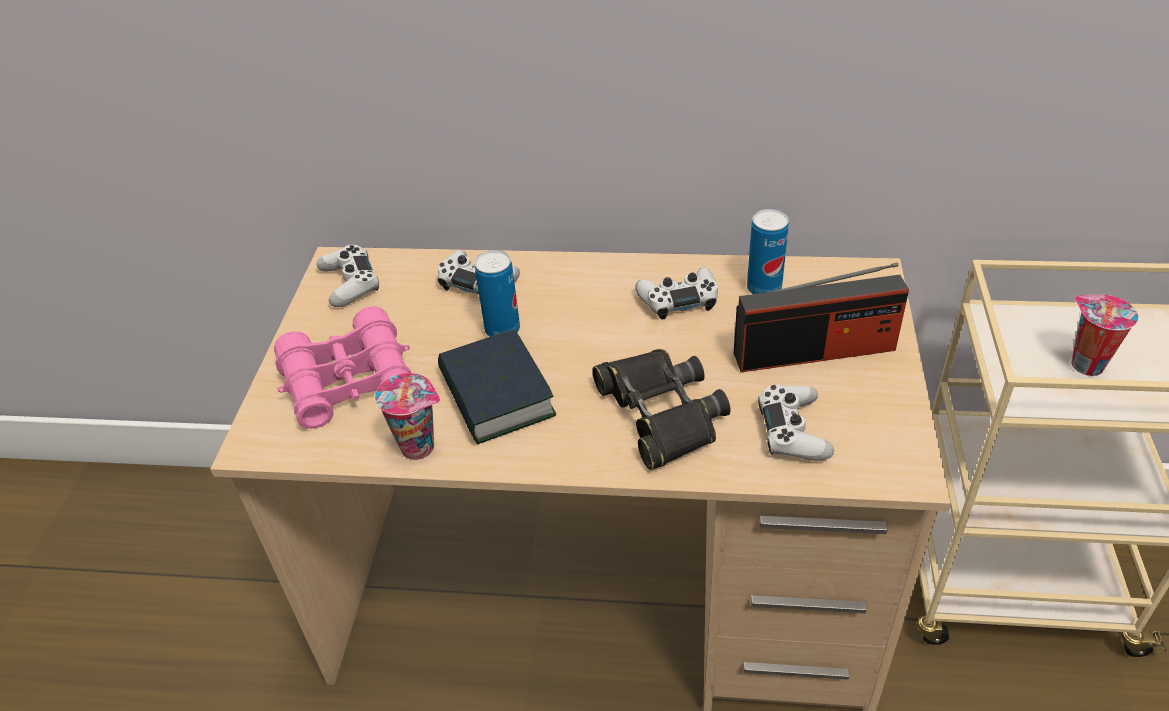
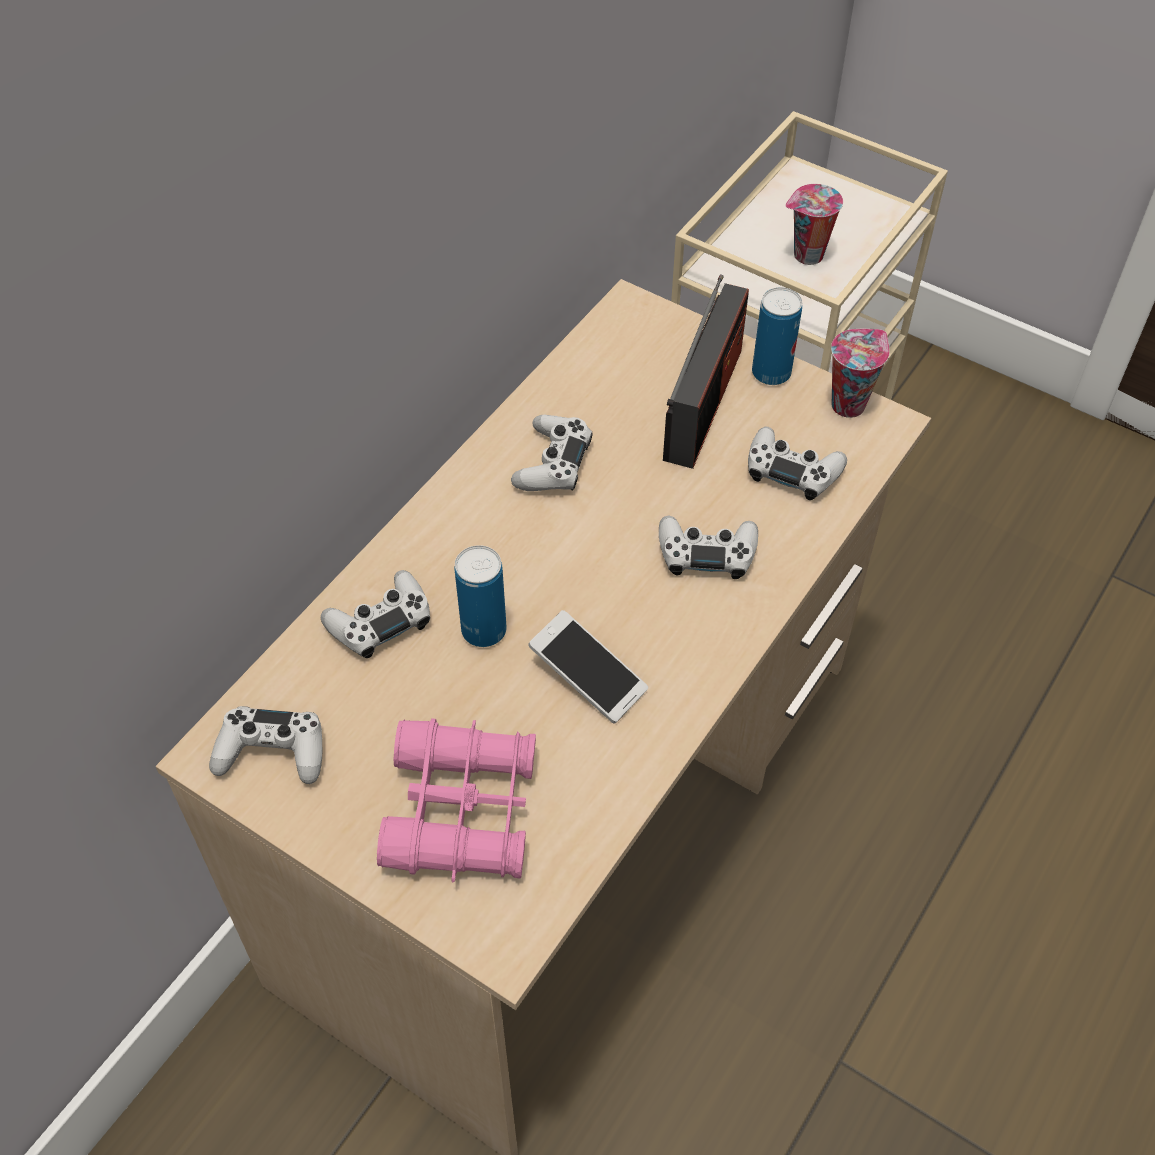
camera: 65 degrees left, 10 degrees up
(420, 446) = (620, 774): cup -> cup (848, 403)
(496, 395) = (588, 676): book -> phone
(660, 413) = (706, 553): black binoculars -> white game controller
(764, 288) = (588, 392): can -> can (771, 373)

